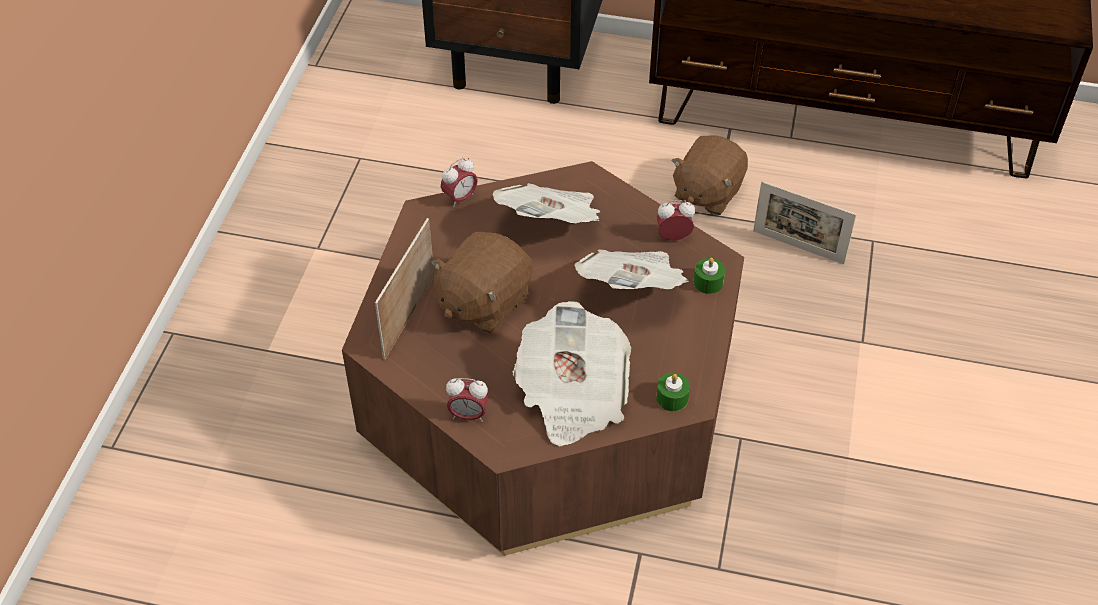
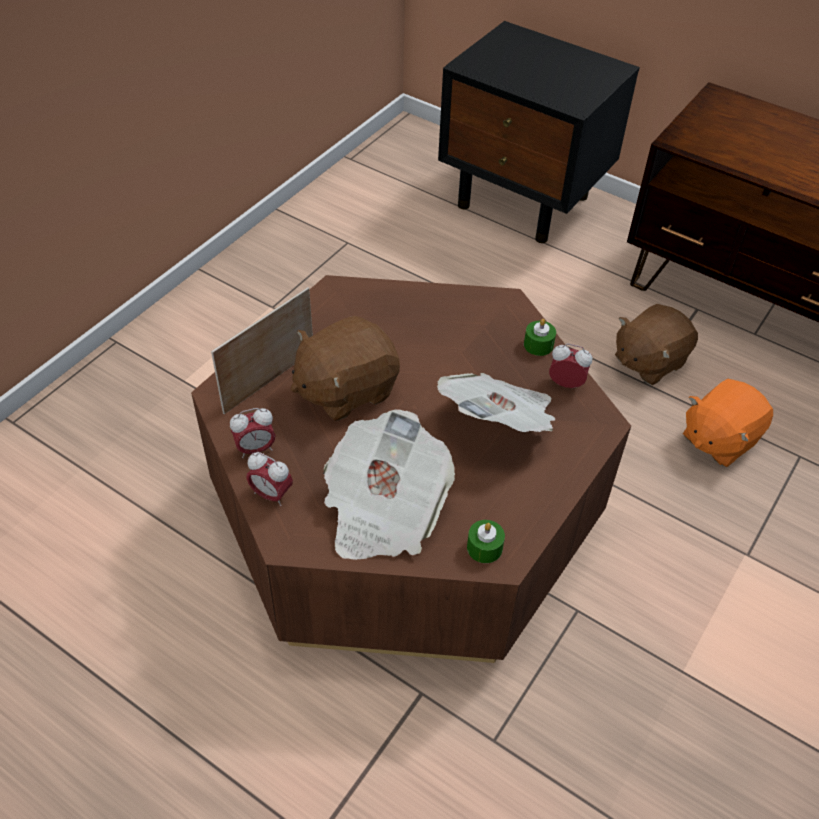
camera: 20 degrees right, 0 degrees up
(460, 198) = (377, 287): alarm clock -> alarm clock (255, 449)
(551, 223) = (451, 335): newspaper -> none
(708, 282) = (580, 440): green candle -> green candle (538, 345)
(798, 247) = (718, 439): picture frame -> orange plush toy

